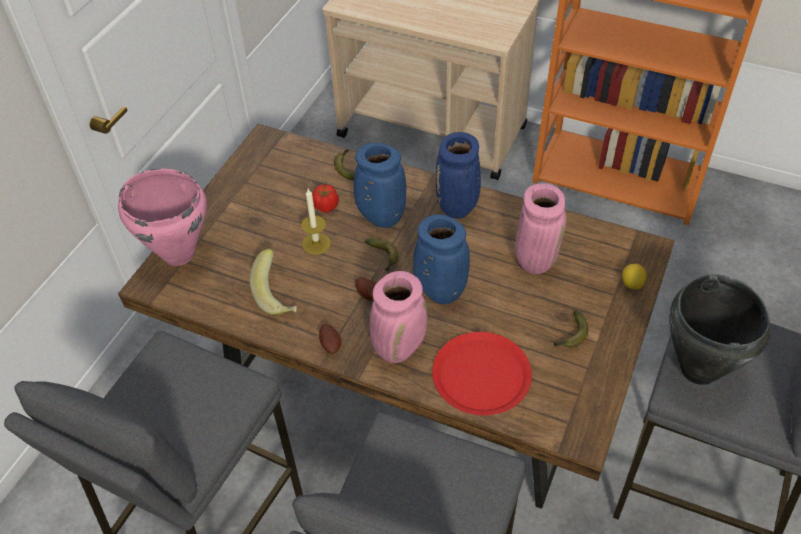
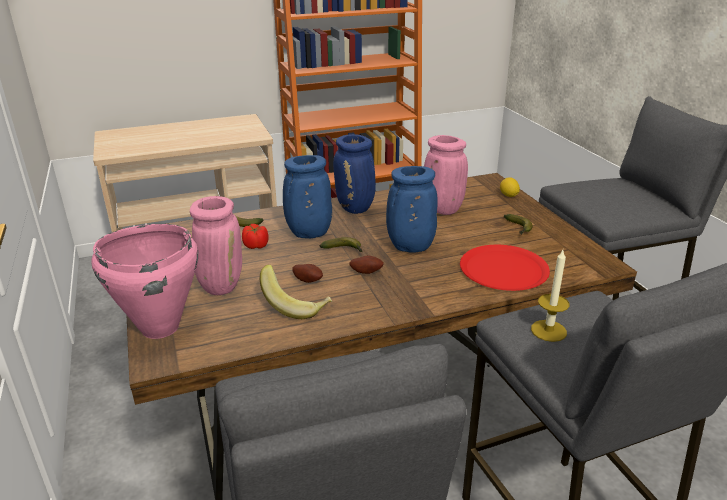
camera: 45 degrees left, 20 degrees down
(316, 243) = (280, 266): candle -> candle (548, 330)
(331, 344) = (383, 309): potato -> potato (308, 280)
(399, 347) = (432, 285): pink vase -> pink vase (221, 285)
(698, 370) = (604, 206): black cooking pot -> none

